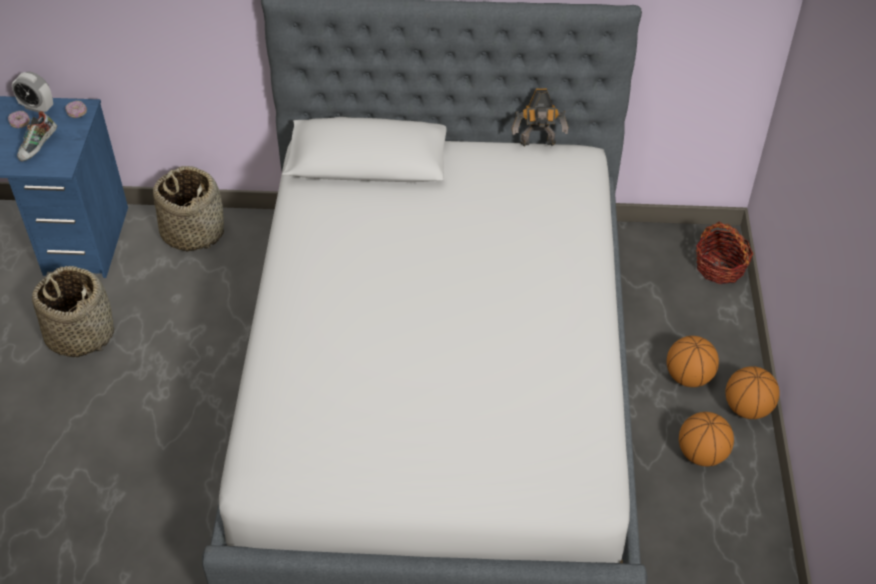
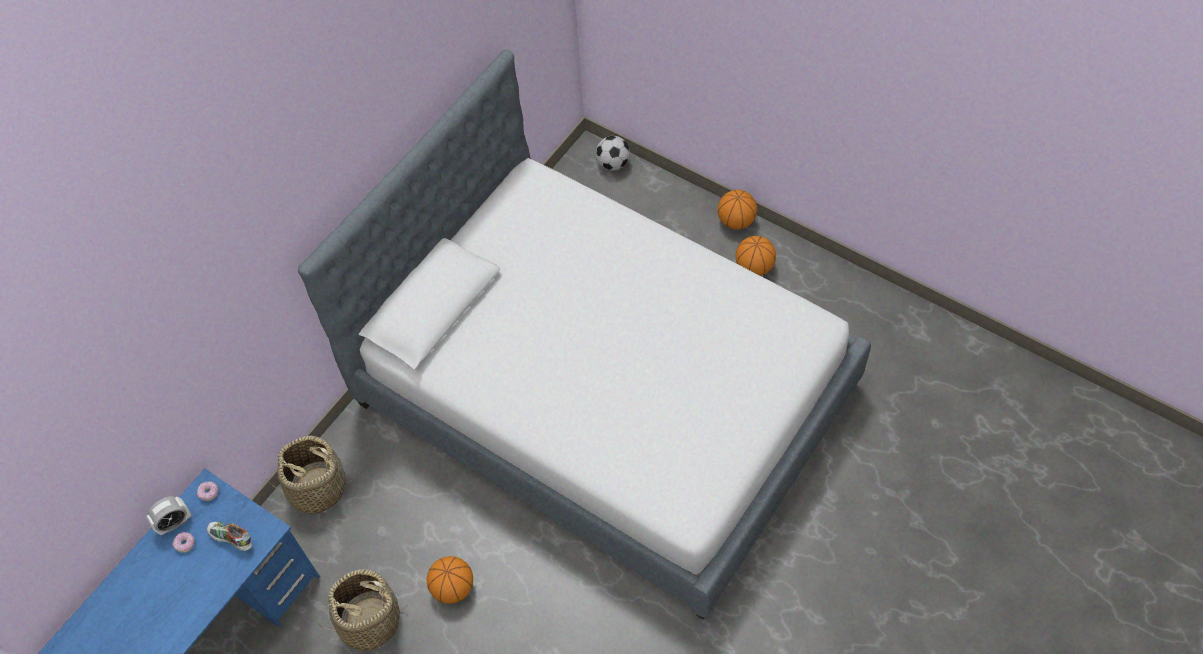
camera: 55 degrees left, 10 degrees up
(39, 148) = (232, 539): shoe -> shoe turned 150 degrees clockwise
(538, 144) = (499, 192): toy robot -> none
(688, 377) = (690, 238): basketball -> basketball (453, 587)
(720, 267) = (613, 164): basket -> football

